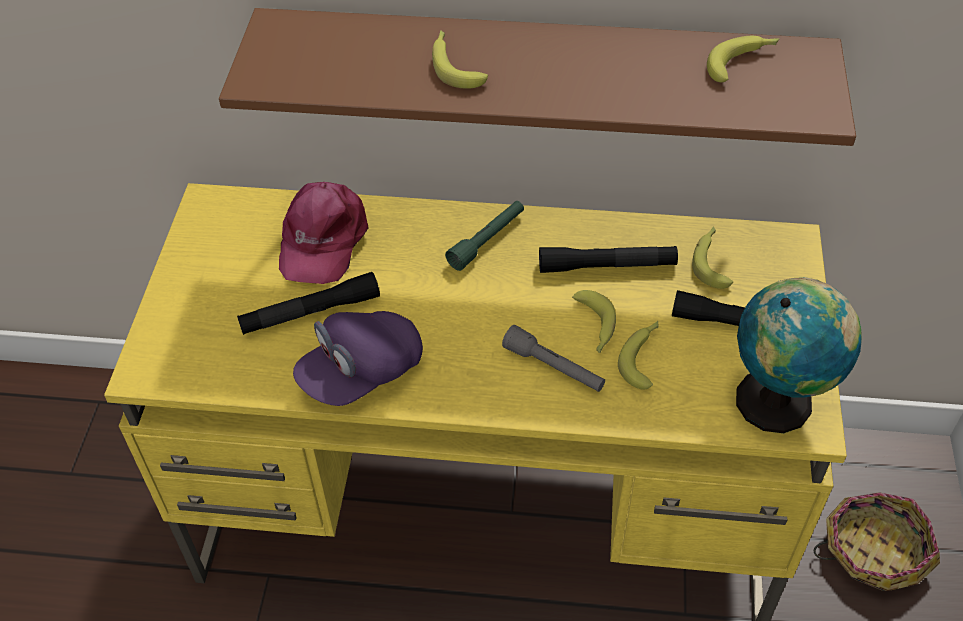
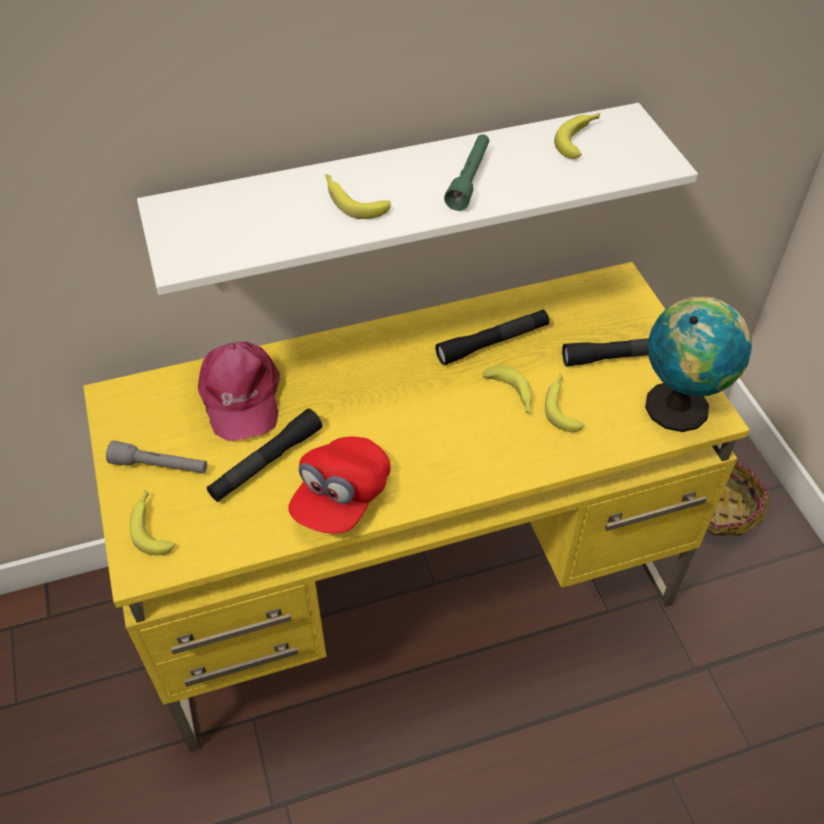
camera: 25 degrees left, 0 degrees up
(361, 373) = (341, 498): purple cap -> red cap
(487, 241) = (384, 353): green flashlight -> green flashlight (469, 179)
(540, 73) = (401, 193): brown shelf -> white shelf
(554, 368) = (498, 438): grey flashlight -> grey flashlight (160, 466)
(712, 261) = (570, 314): banana -> banana (152, 526)

